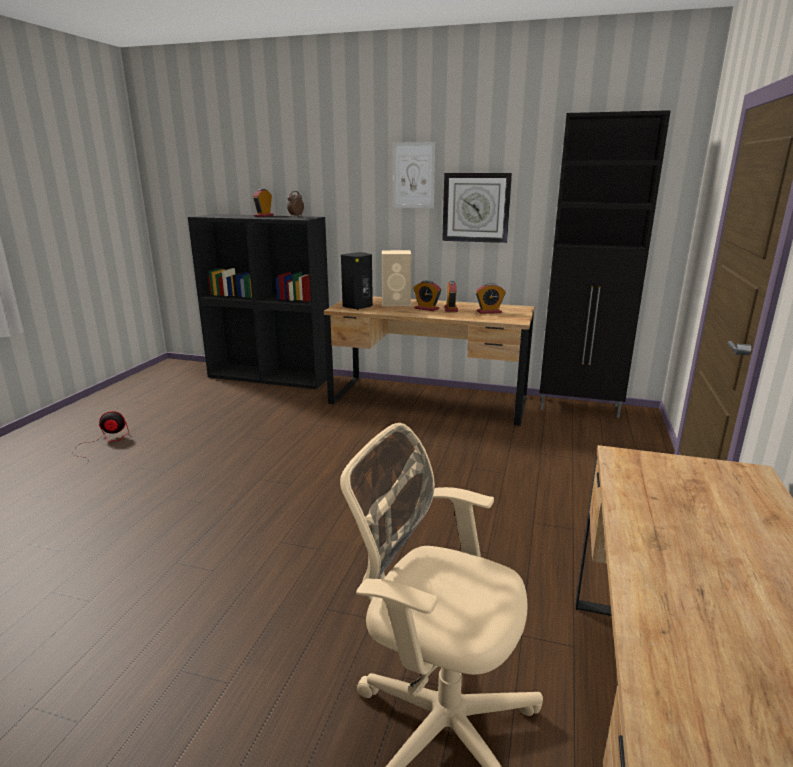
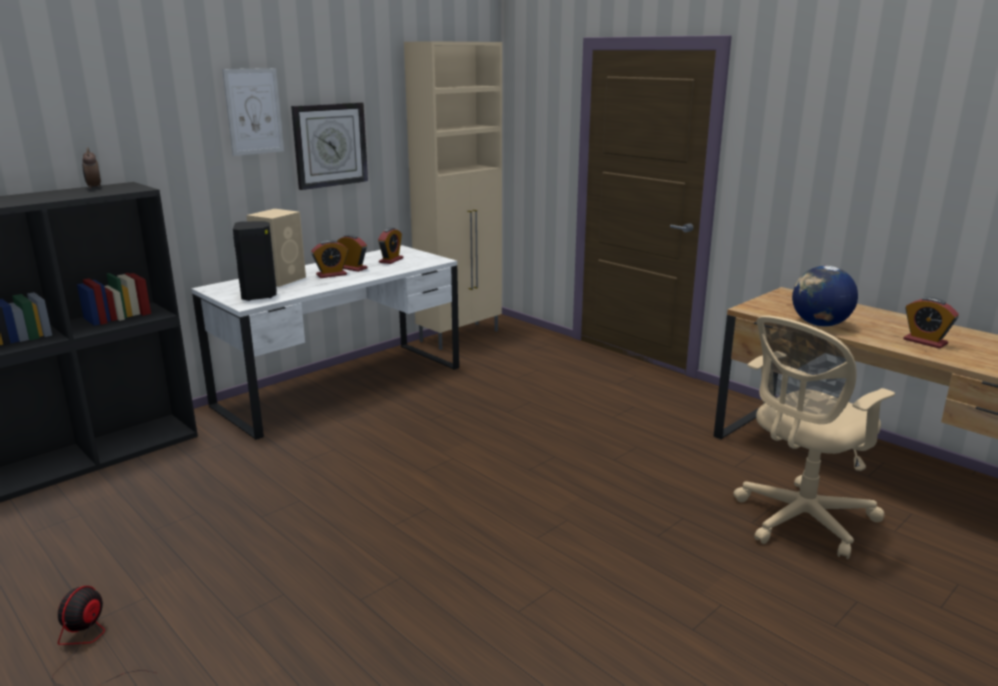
camera: 60 degrees left, 0 degrees up
(264, 216) = (33, 195): alarm clock -> alarm clock (925, 342)
(428, 400) = (341, 386): brown desk -> white desk
(580, 408) = (460, 336): black cabinet -> beige cabinet
(639, 513) = (819, 324): none -> globe

